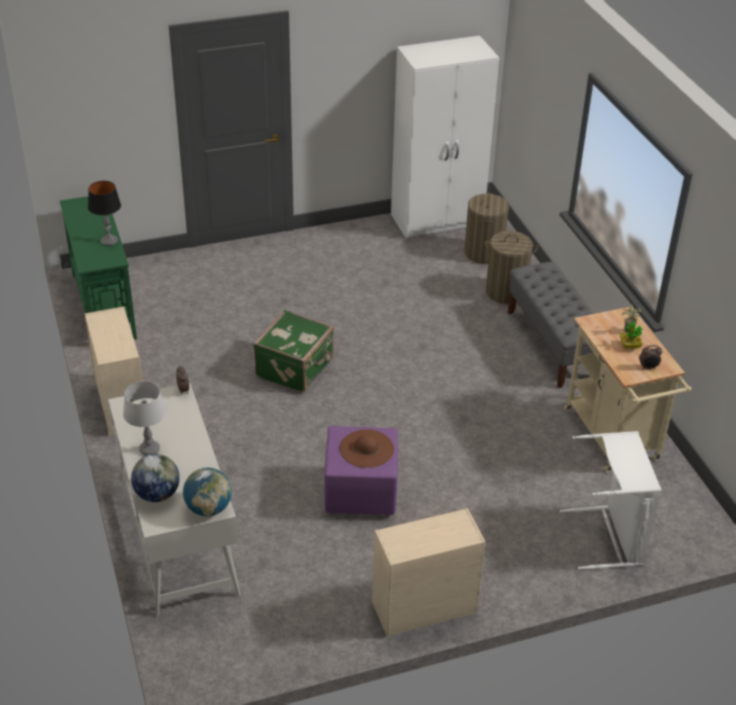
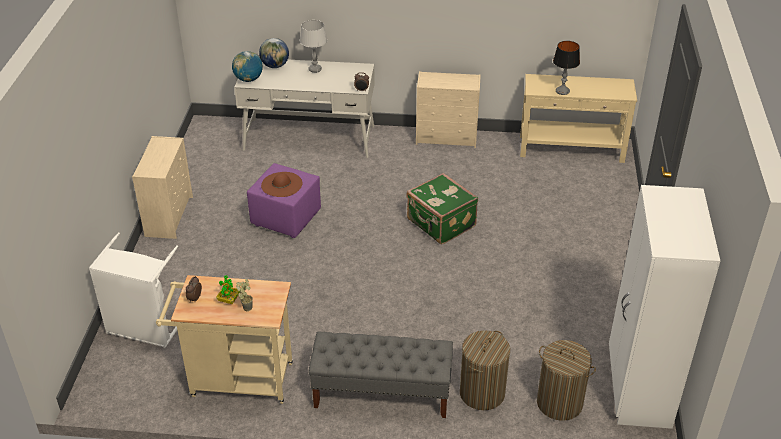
camera: 115 degrees right, 0 degrees up
(104, 305) = (572, 149): green console table -> beige console table

